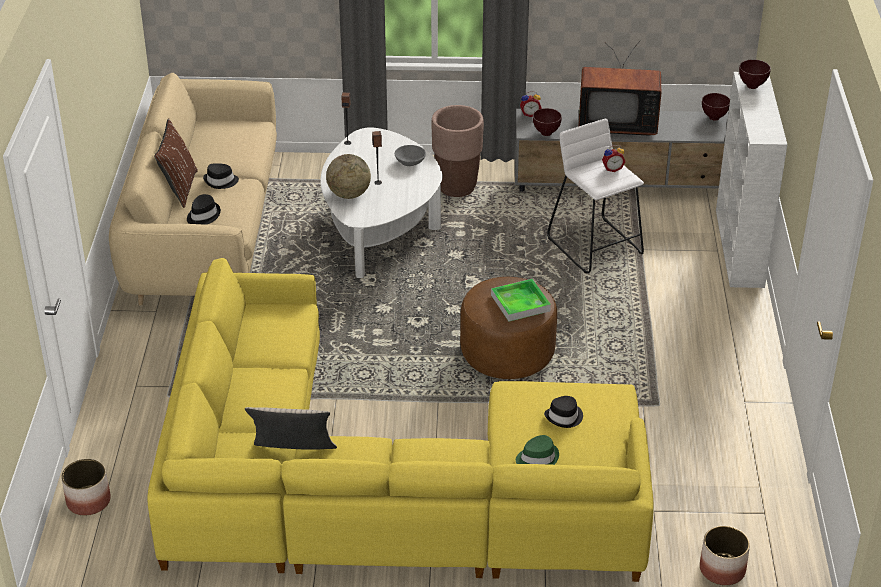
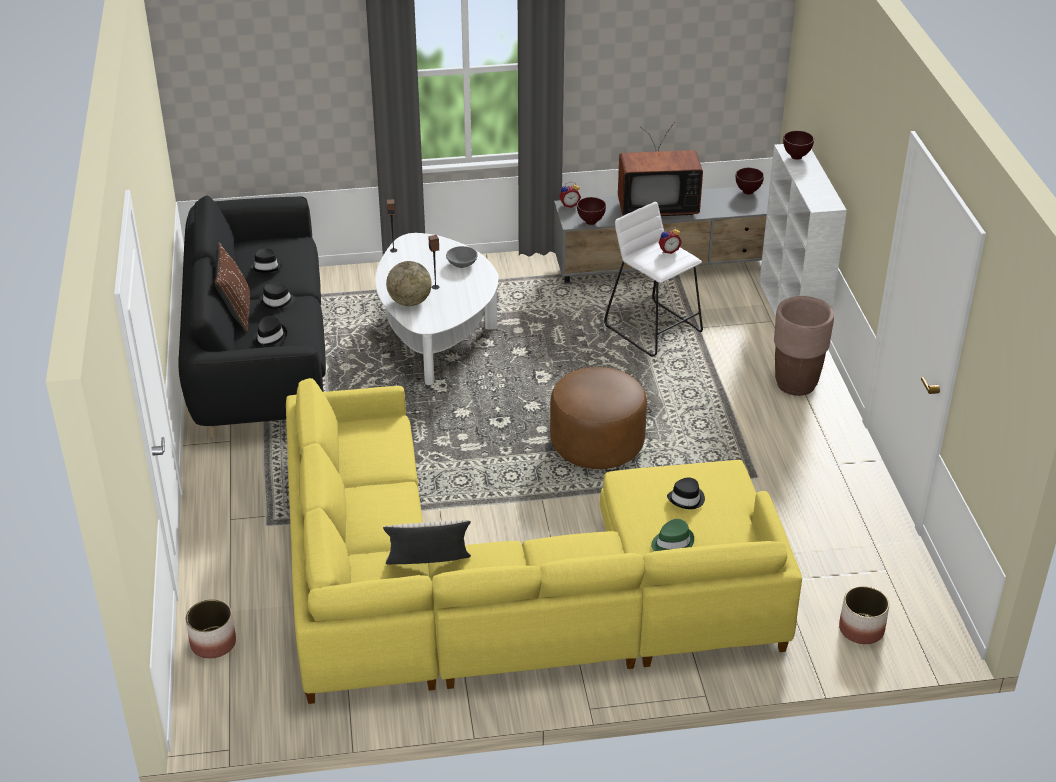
camera: 10 degrees left, 0 degrees up
(204, 233) = (259, 356): beige sofa -> black sofa
(220, 146) = (267, 266): none -> black hat
(457, 187) = (502, 285): brown planter -> brown planter (796, 384)
(520, 303) = (611, 392): tray -> none

